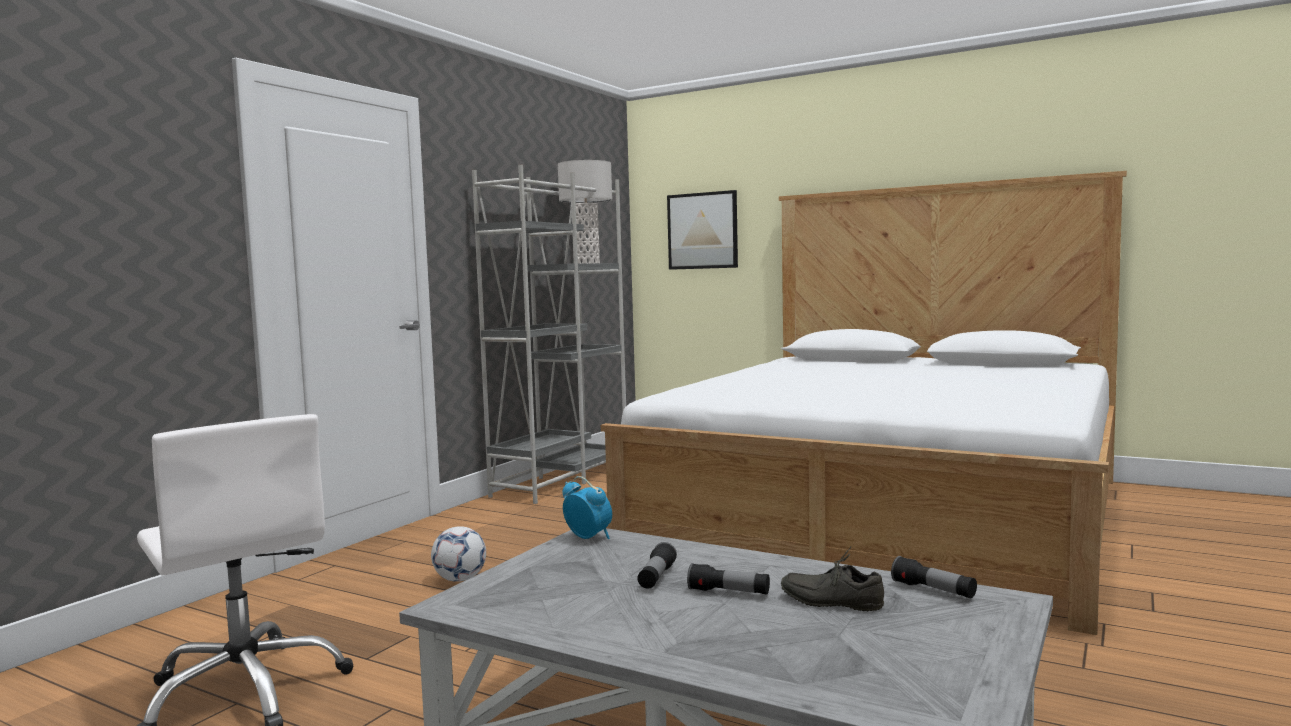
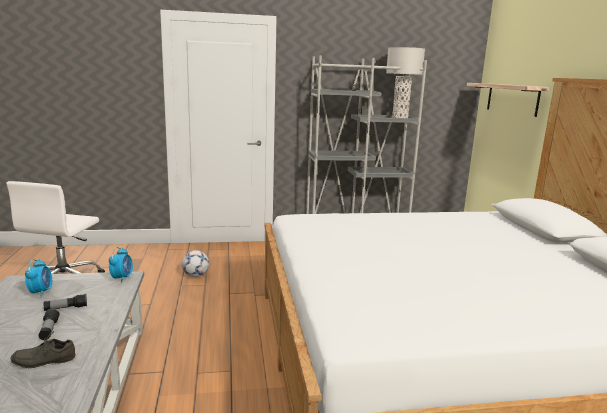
camera: 50 degrees right, 10 degrees up
(550, 589) = (41, 292): none -> alarm clock
(702, 231) = (512, 99): picture -> shelf
(832, 600) = (44, 359): grey shoe -> grey shoe turned 90 degrees counterclockwise
(933, 590) = (71, 387): flashlight -> none

